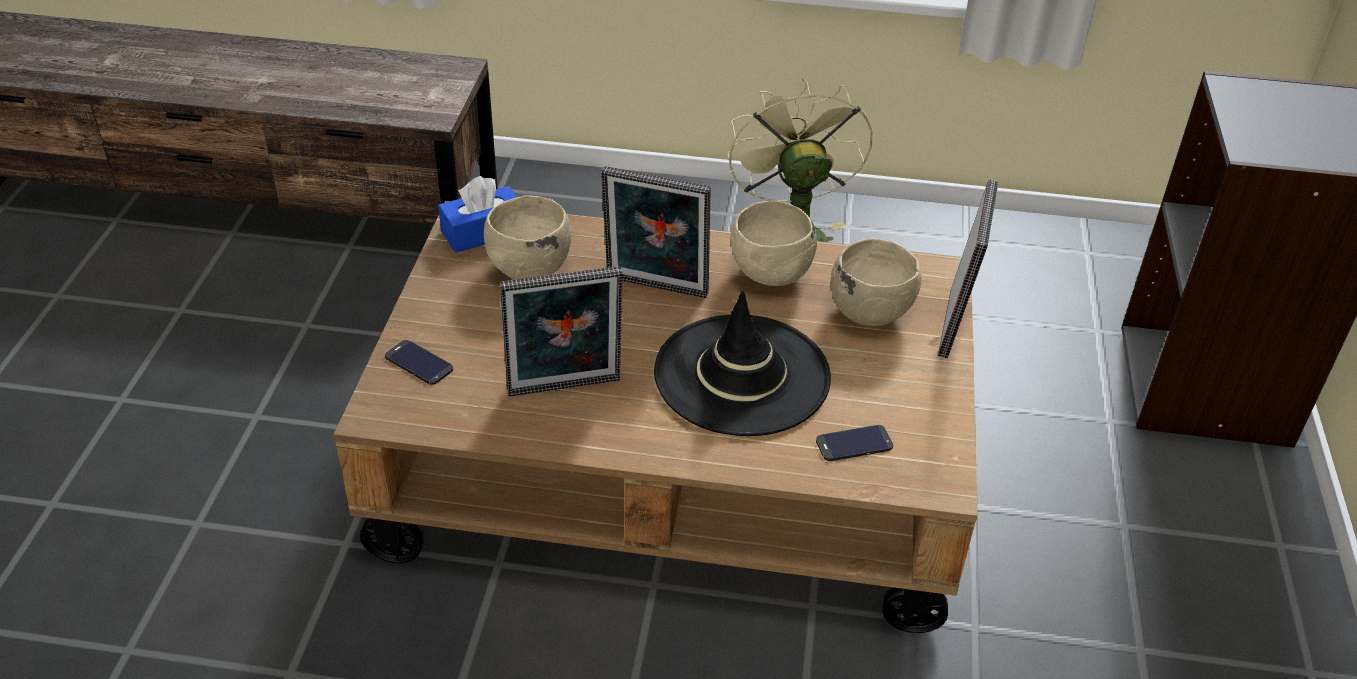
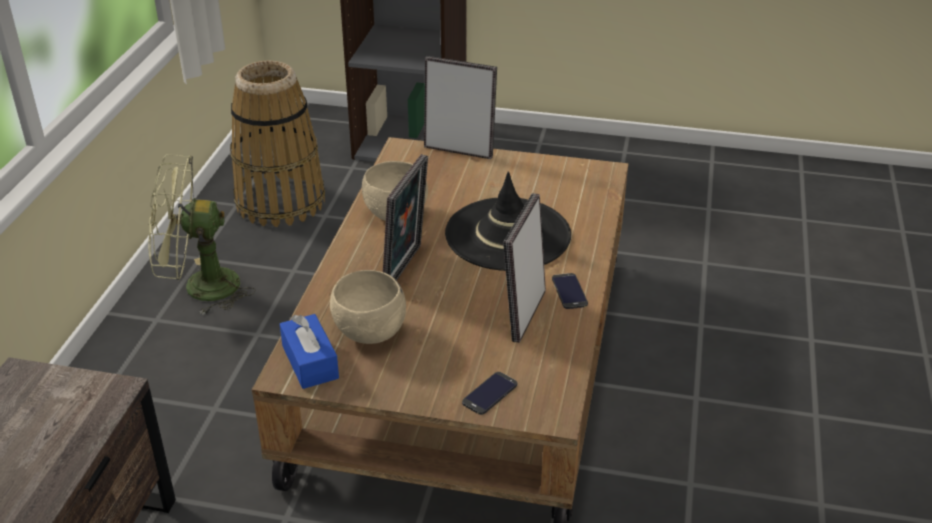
camera: 85 degrees left, 5 degrees down
(565, 390) = (523, 314): picture frame -> picture frame turned 150 degrees counterclockwise
(854, 443) = (573, 197): phone -> phone (569, 291)
(869, 312) = (444, 179): beige bowl -> none
(987, 274) = (281, 201): none -> basket

